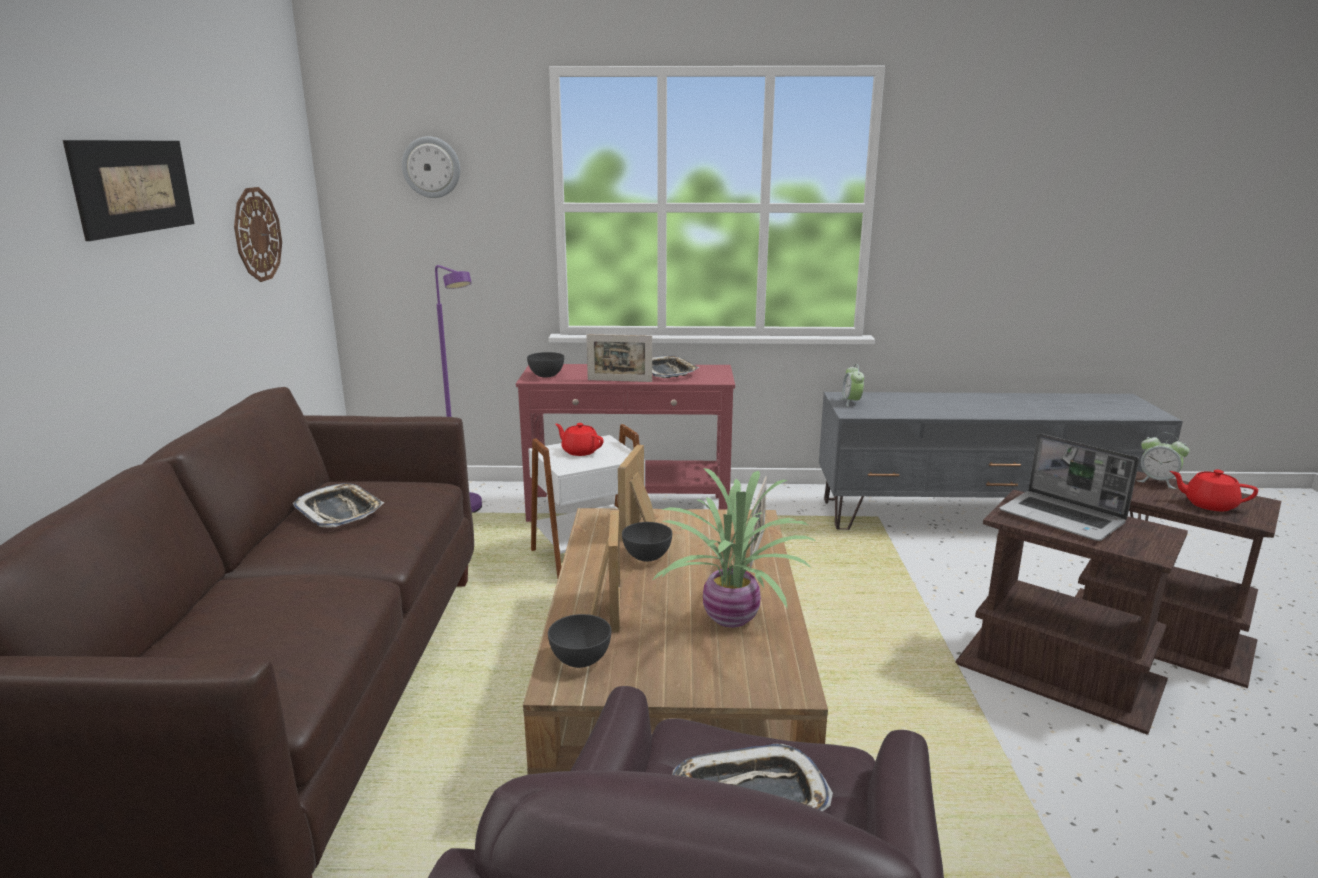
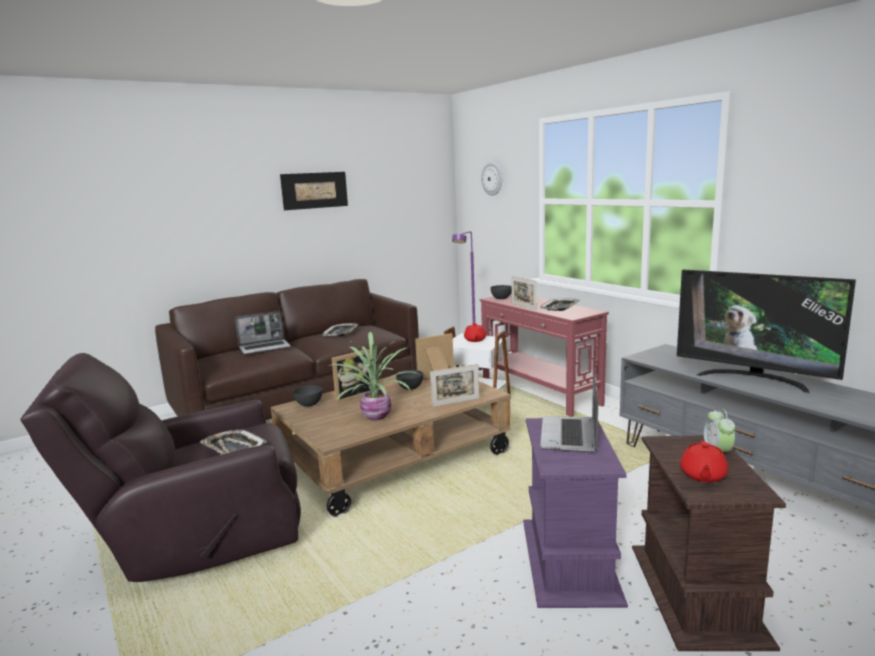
camera: 55 degrees right, 5 degrees down
(257, 234) = (395, 211): wall clock -> none
(263, 599) = (265, 348): none -> laptop
(851, 402) = (661, 353): alarm clock -> none
(979, 406) = (753, 379): none -> television
(1061, 672) = (569, 560): brown side table -> purple side table
(1208, 504) = (702, 475): red teapot -> red teapot turned 150 degrees counterclockwise

